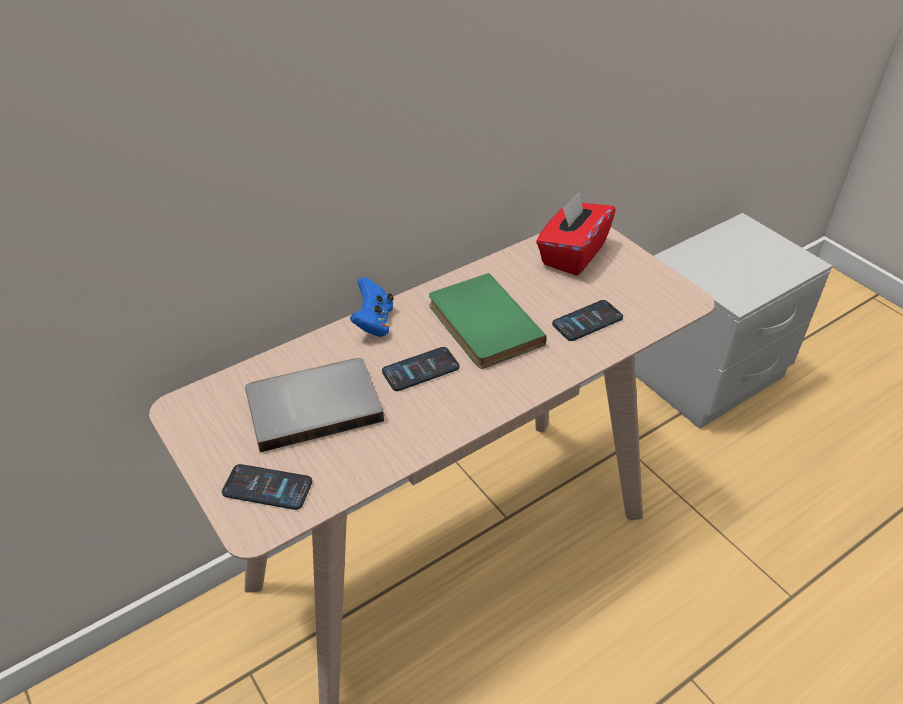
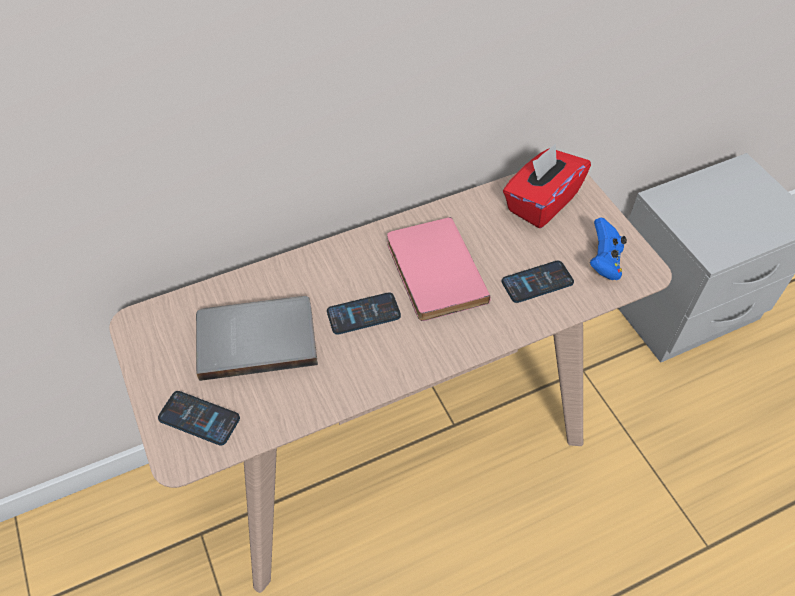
camera: 10 degrees right, 10 degrees up
(374, 322) = (331, 255): blue game controller -> blue game controller (604, 262)
(481, 325) = (432, 272): green book -> pink book

